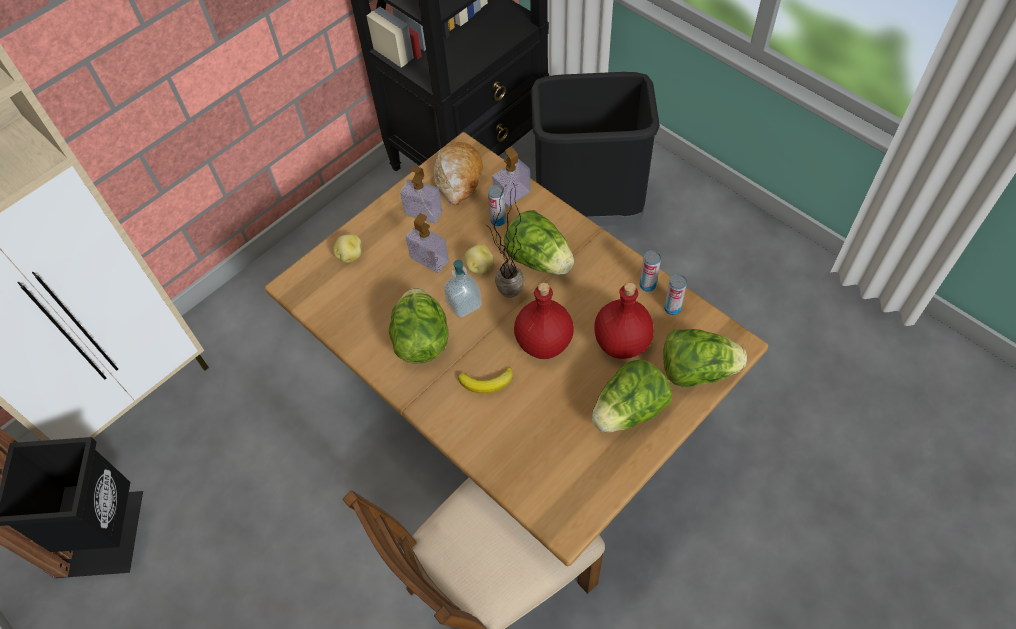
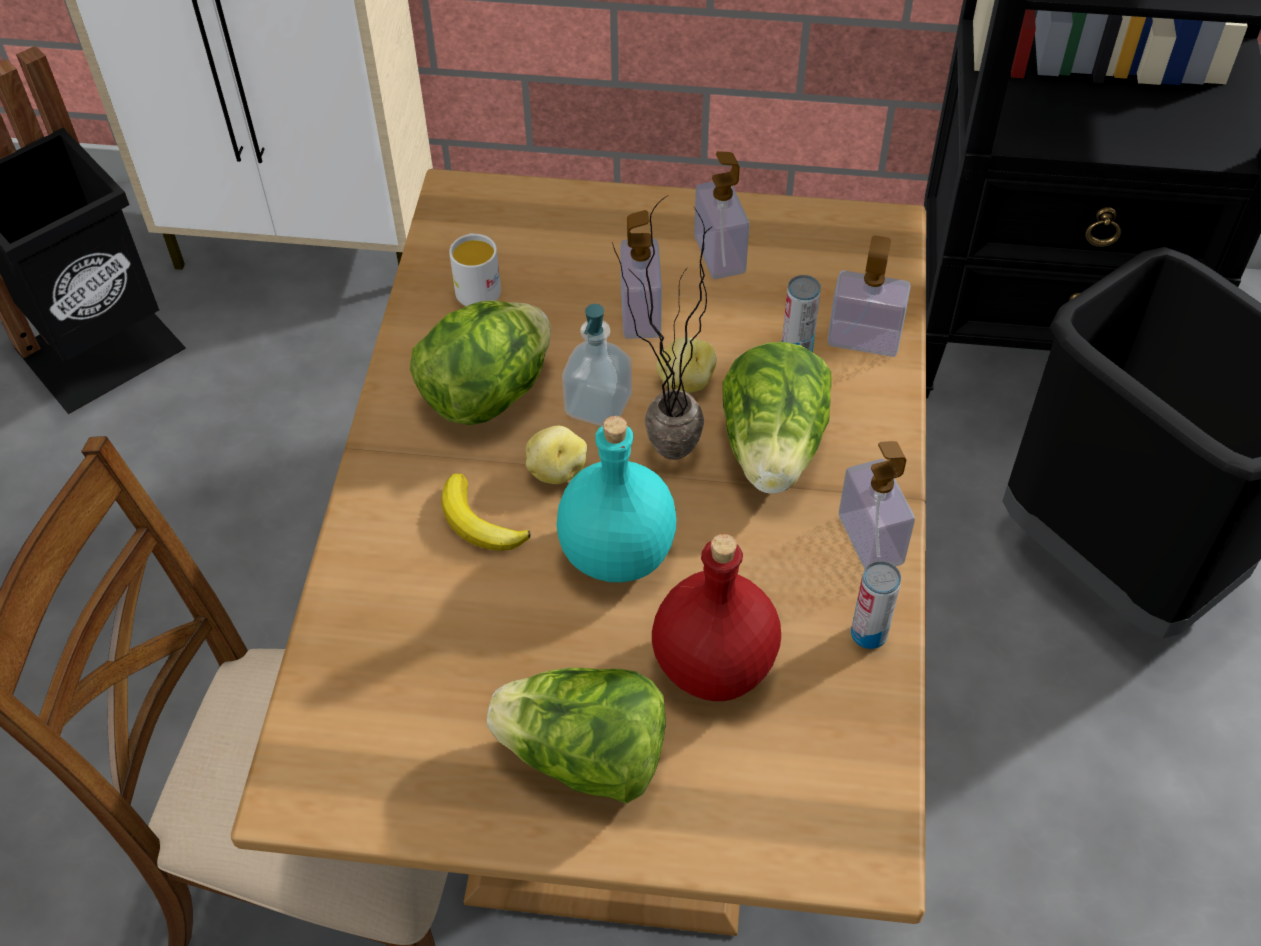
camera: 50 degrees right, 5 degrees down
(349, 255) = (561, 221): potato -> potato (556, 470)
(356, 308) = (477, 286): none -> white mug
(458, 178) = (826, 255): bread -> none
(545, 342) = (619, 553): red bottle -> turquoise bottle
(607, 256) = (870, 539): none -> soap dispenser
(672, 308) = (854, 702): can -> none
(697, 370) = (757, 818): lettuce -> none

